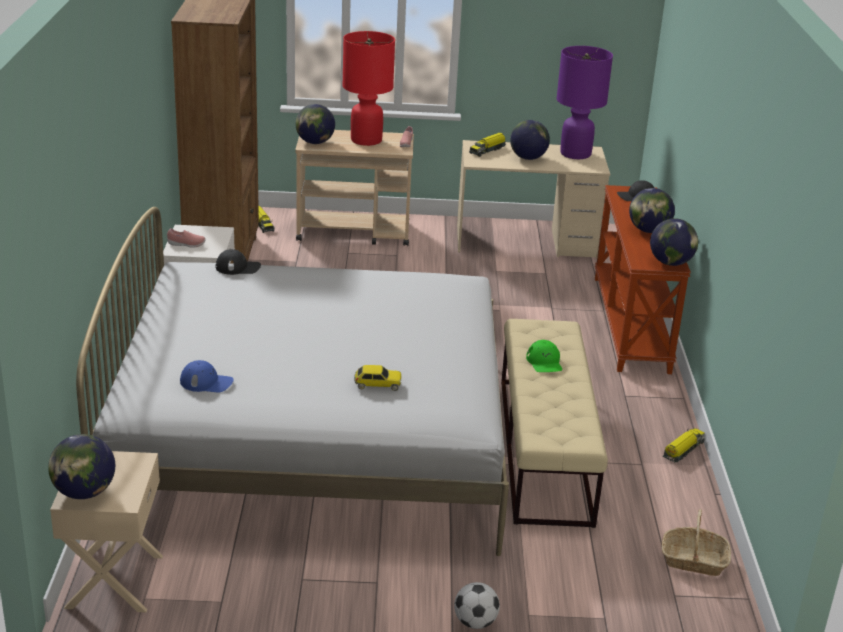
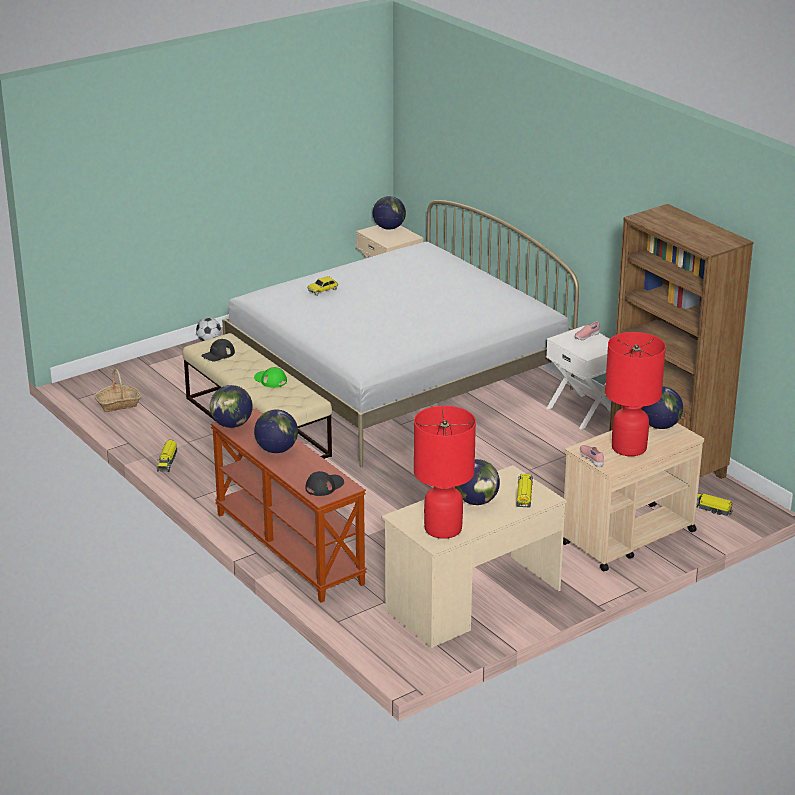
camera: 145 degrees right, 0 degrees up
(206, 382) = (406, 262): blue cap -> none
(238, 267) = (509, 318): black cap -> black cap (218, 354)
(575, 154) = (443, 529): purple table lamp -> red table lamp

